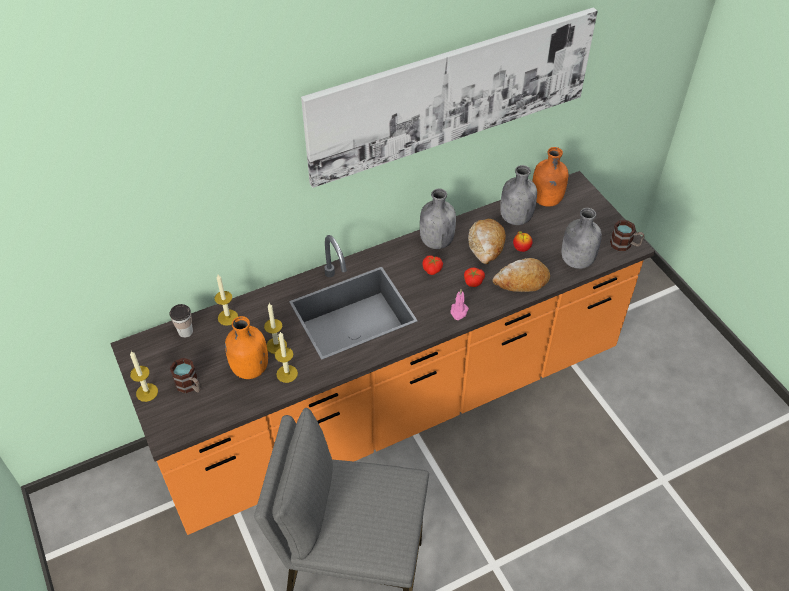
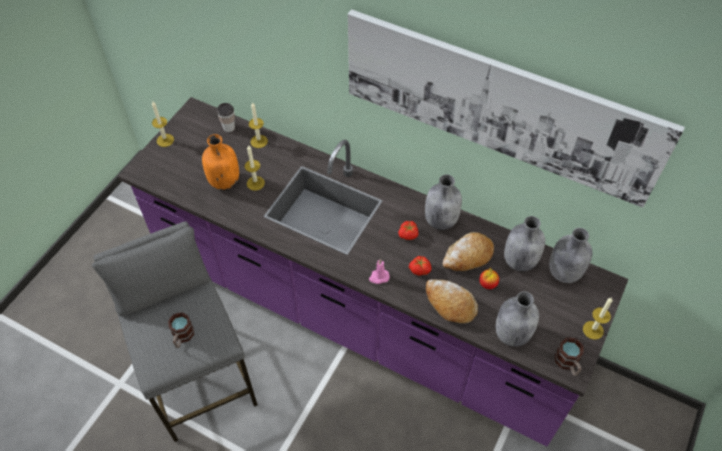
camera: 55 degrees right, 5 degrees up
(190, 386) = (186, 158): mug -> mug (182, 337)
(287, 373) = (235, 204): candle -> candle (593, 330)
(394, 405) = (361, 314): orange counter -> purple counter
(546, 200) = (563, 272): orange bottle -> grey bottle

